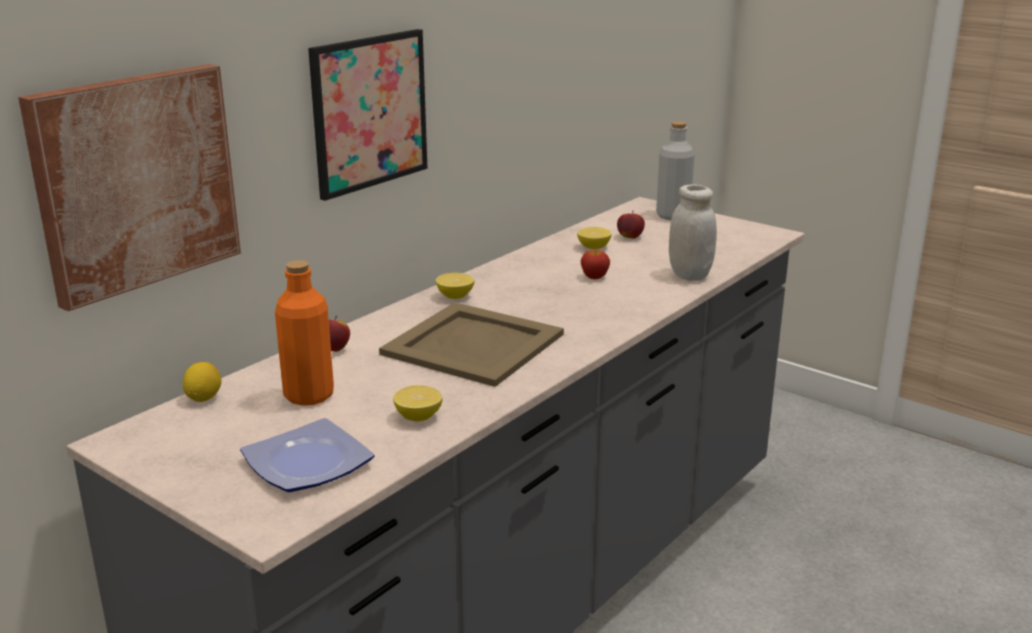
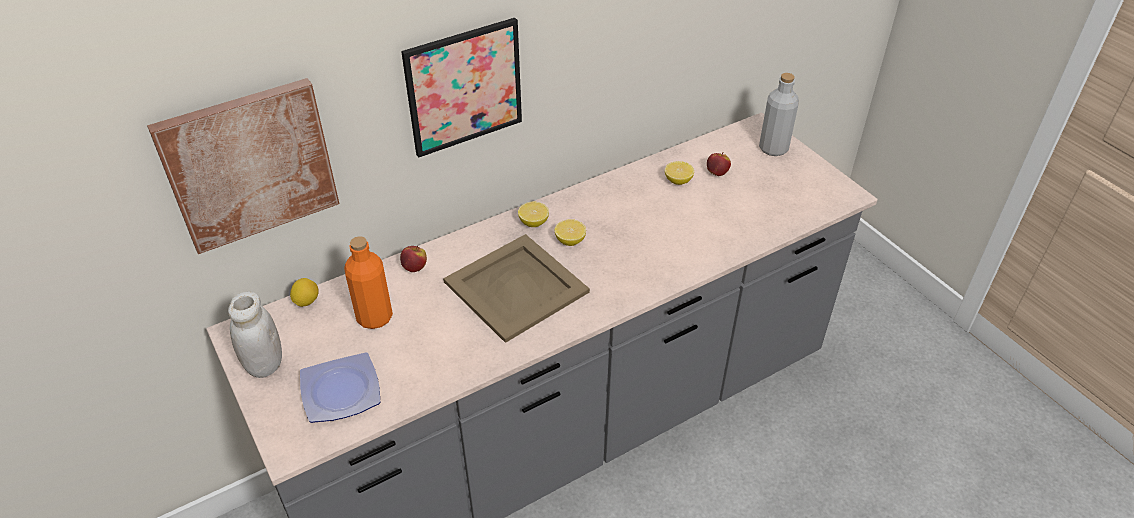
camera: 20 degrees right, 20 degrees up
(418, 417) = (435, 362): lemon -> lemon (570, 241)
(594, 277) = (655, 222): apple -> none
(689, 275) = (736, 238): white jar -> white jar (264, 364)

